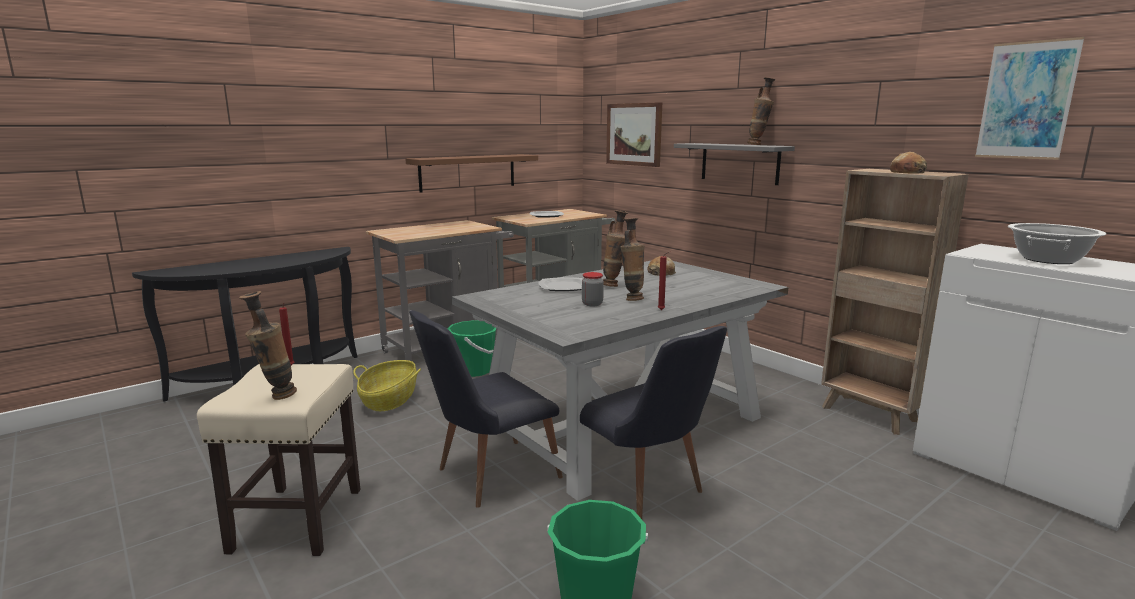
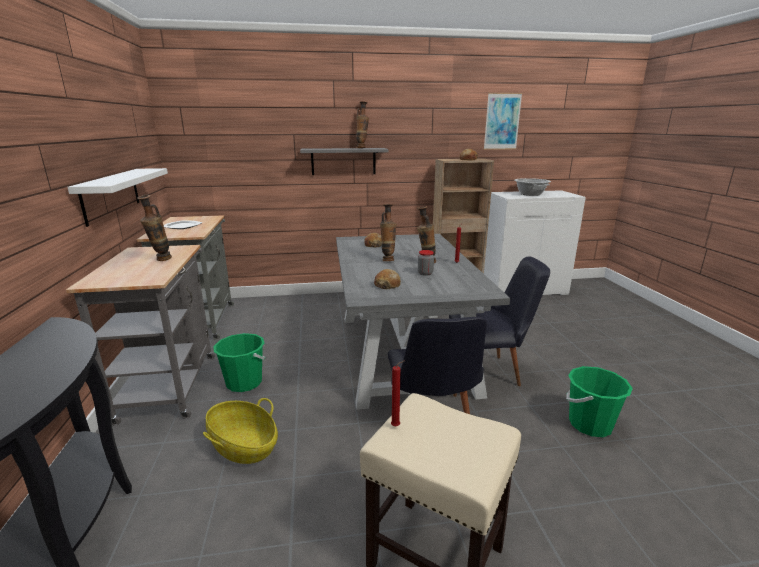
camera: 60 degrees left, 5 degrees up
(276, 396) = (482, 442): vase -> vase (160, 260)
(468, 172) = (111, 194): brown shelf -> white shelf
(529, 298) = (387, 285): none -> bread
(563, 286) = (370, 271): plate -> none
(634, 134) = (232, 143): picture -> none

